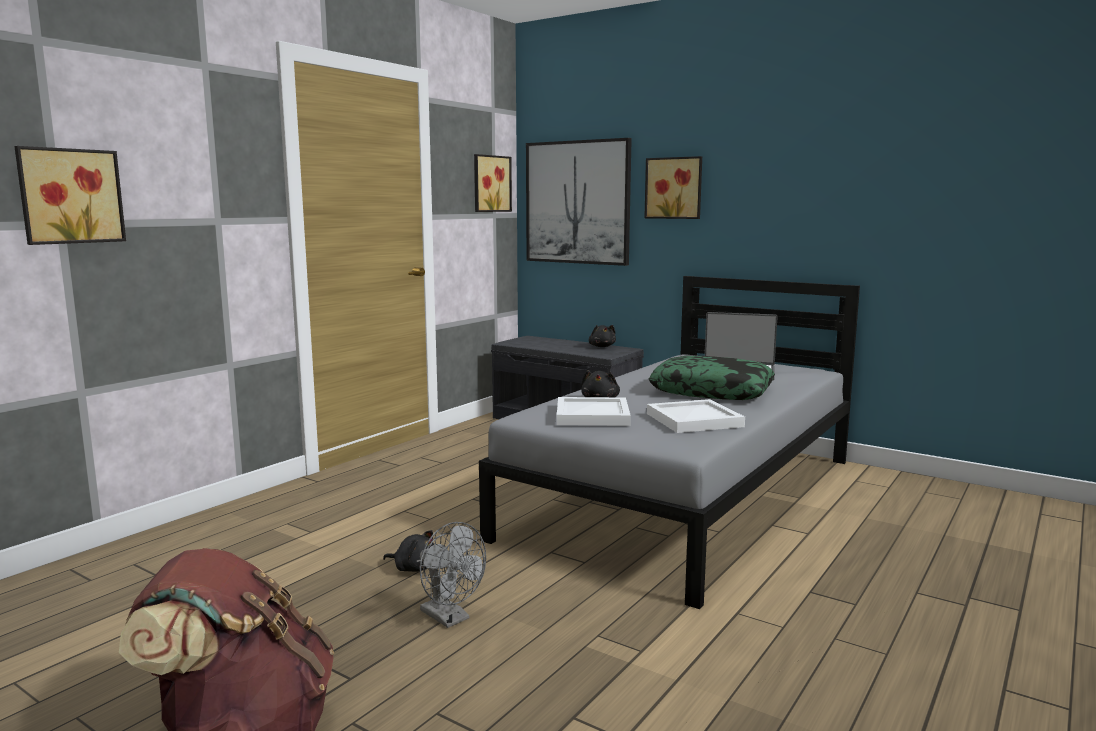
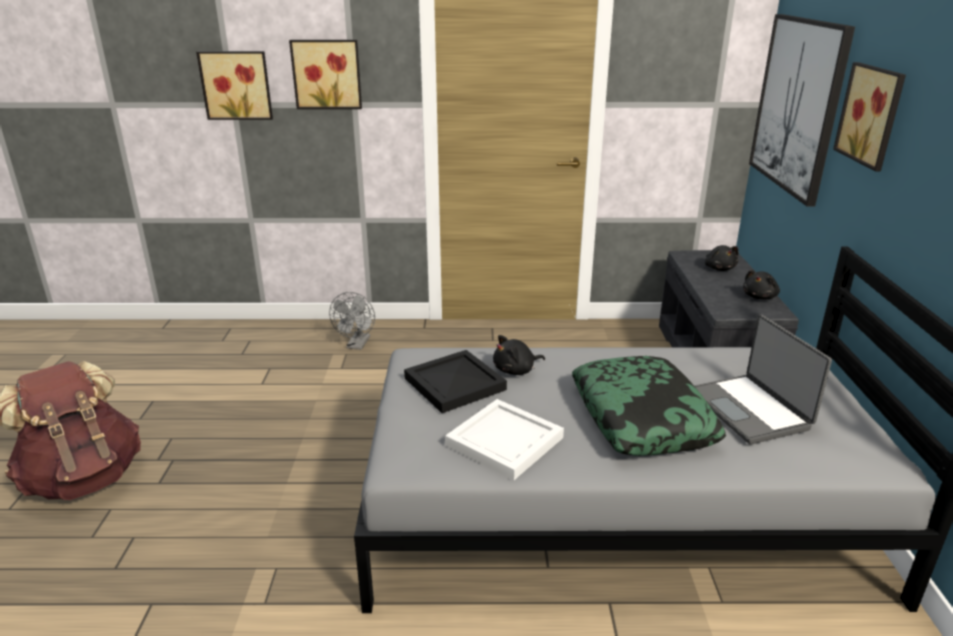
camera: 55 degrees right, 15 degrees up
(414, 568) = (321, 433): black plush toy -> black plush toy (719, 268)
(450, 618) = (258, 484): grey fan -> grey fan (357, 345)
(490, 183) = (712, 66): picture -> picture (327, 74)
(593, 415) = (456, 384): white tray -> black tray

